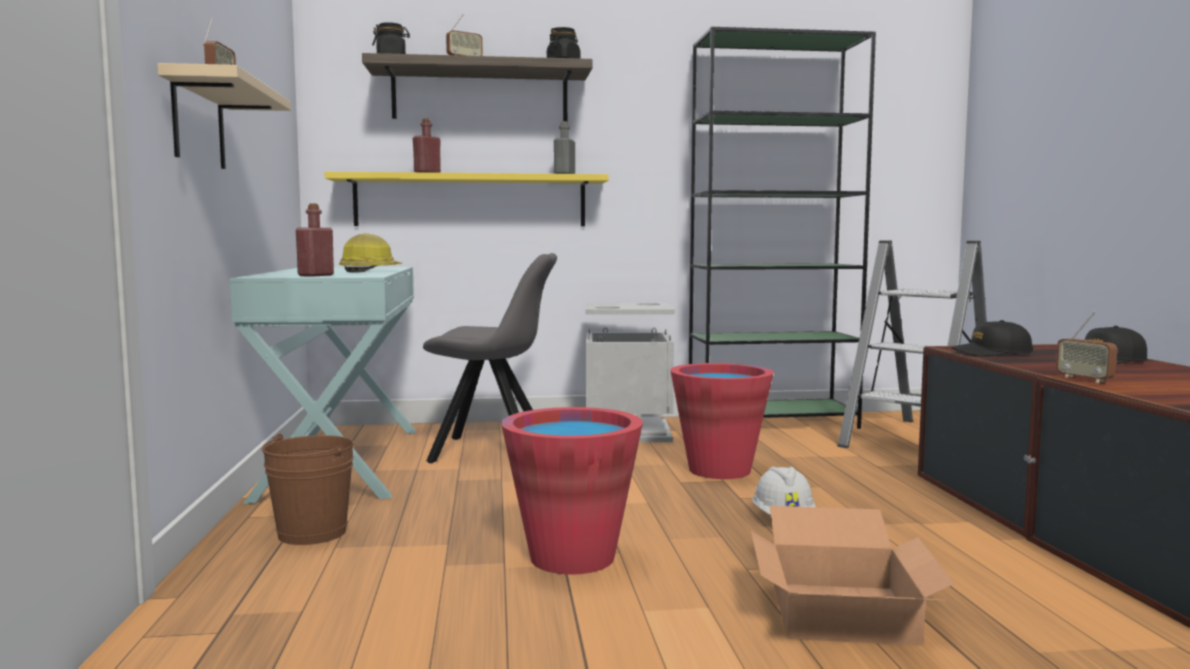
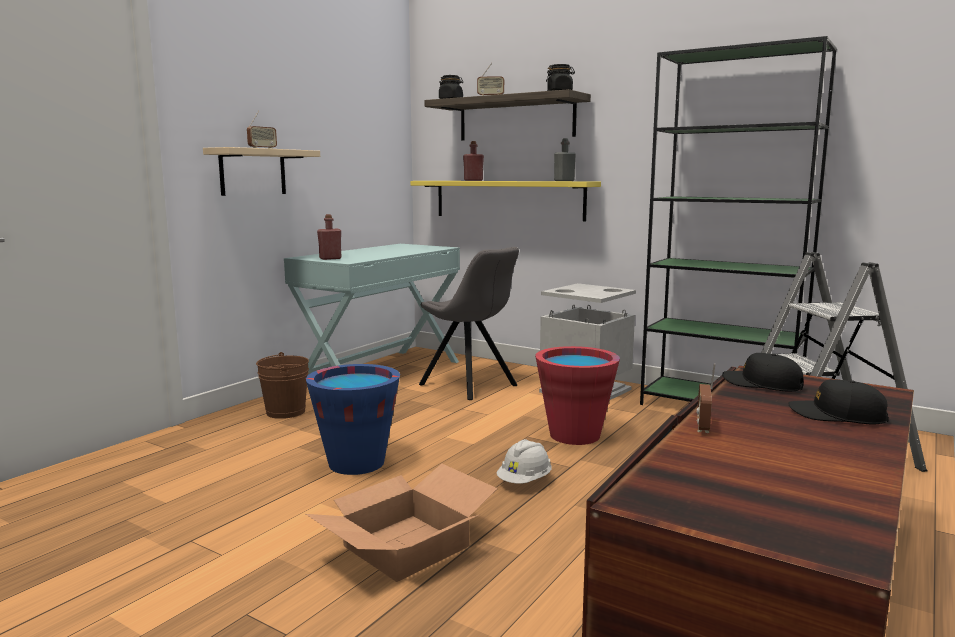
camera: 40 degrees right, 5 degrees up
(370, 271) = (390, 254): hard hat -> none
(572, 557) = (356, 463): red bucket -> blue bucket

